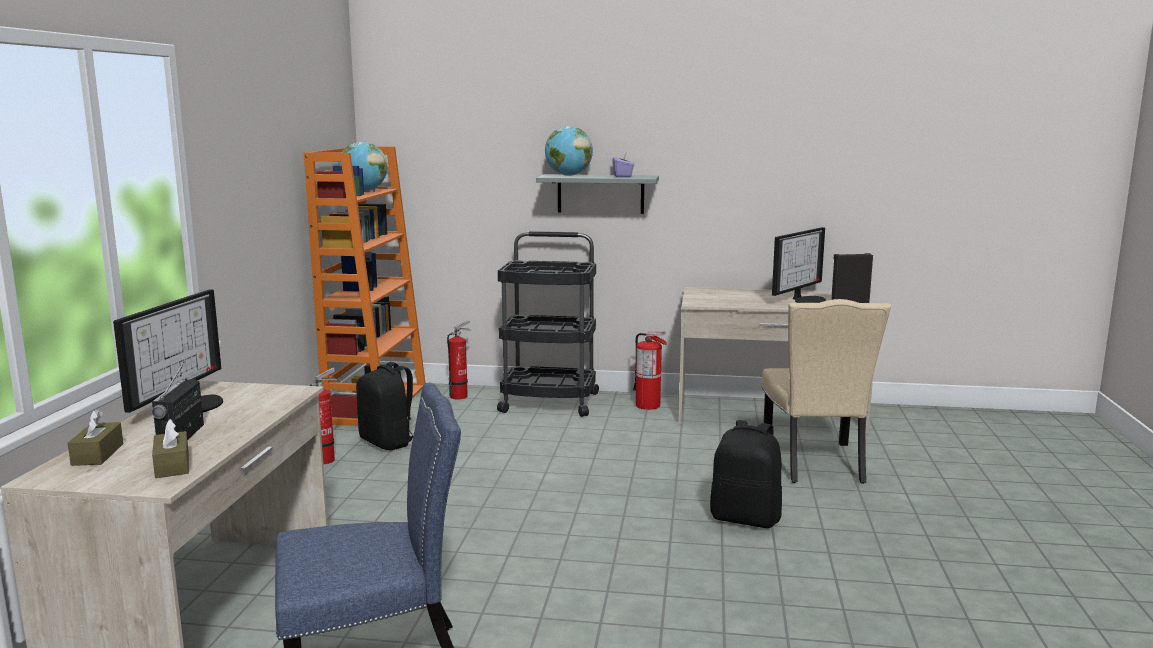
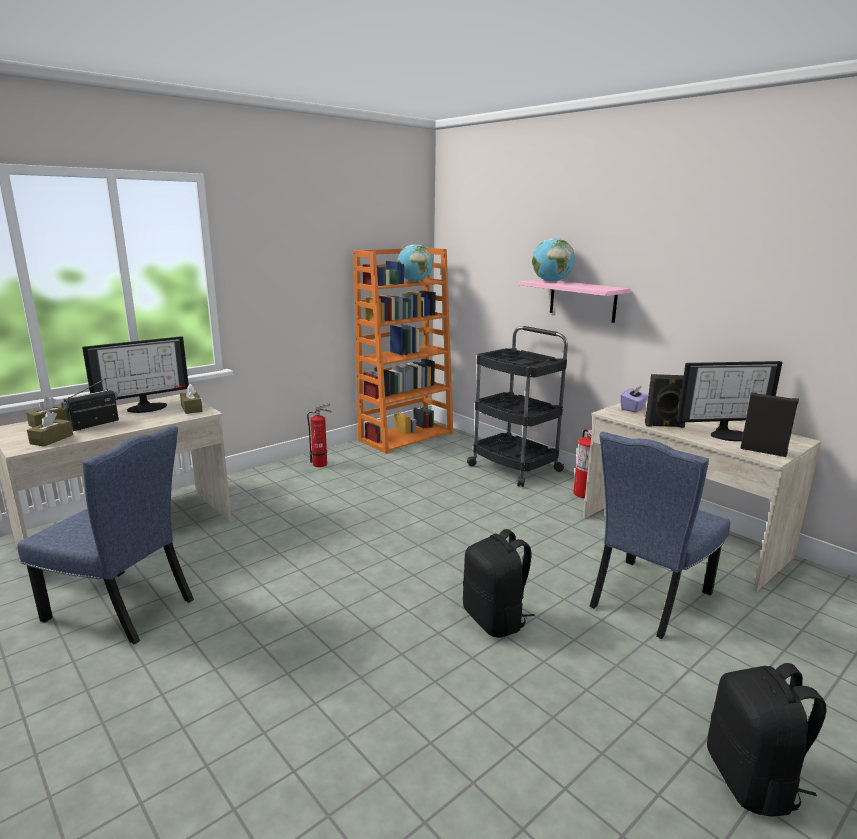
camera: 40 degrees right, 5 degrees up
(266, 391) = (191, 408): none -> brown tissue box
(388, 442) = (370, 464): black backpack -> black backpack (752, 781)
(460, 396) = (465, 445): fire extinguisher -> none
(600, 193) = (582, 300): grey shelf -> pink shelf
(623, 176) = (592, 286): purple tissue box -> purple tissue box (633, 408)
(754, 303) = (664, 426): none -> black speaker
(815, 461) = (648, 597): beige chair -> blue chair

